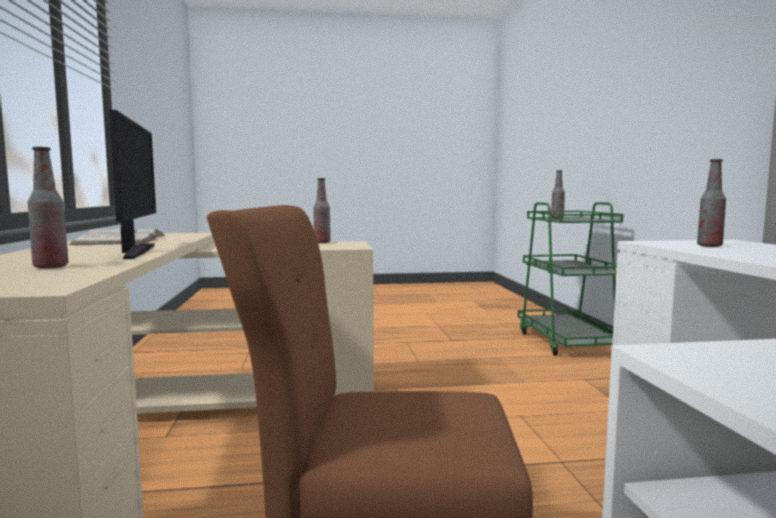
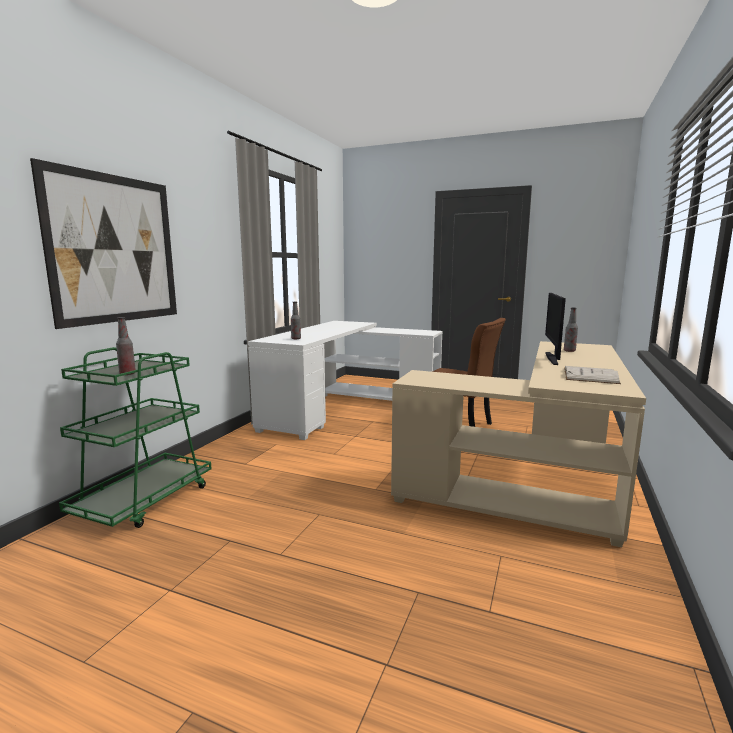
camera: 150 degrees left, 5 degrees up
(322, 242) = (432, 384): bottle -> none
(639, 106) = (115, 249): none -> picture

